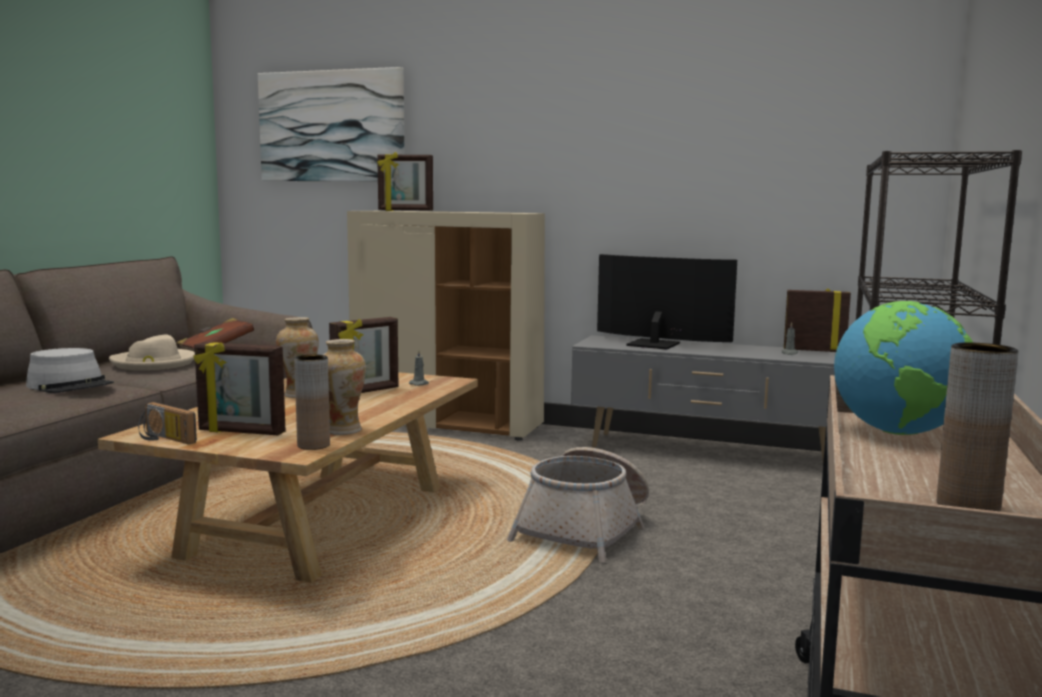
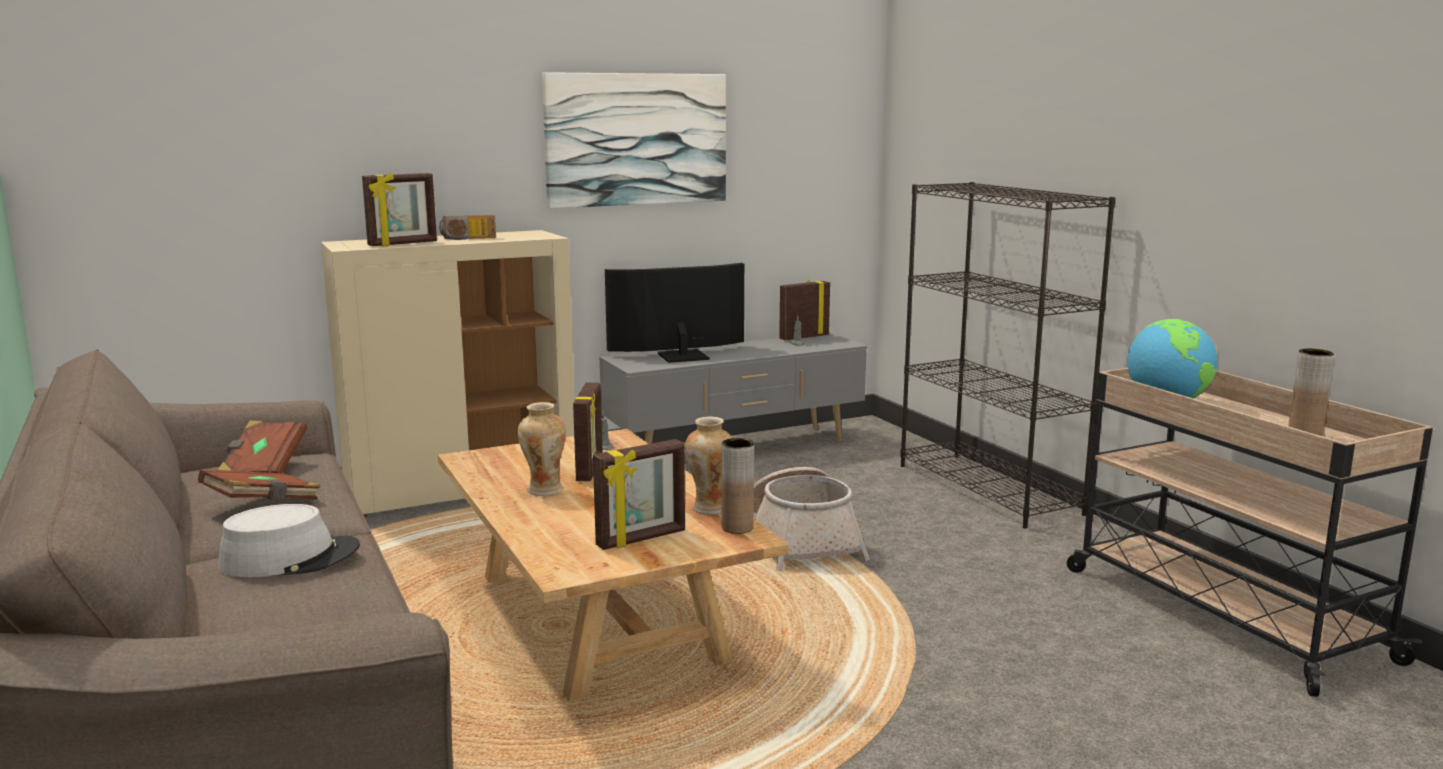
camera: 45 degrees left, 5 degrees up
(153, 363) = (263, 505): beige hat -> brown book
(163, 439) = (604, 568): radio -> radio (468, 239)
(331, 126) = (227, 130): picture -> picture (636, 139)

